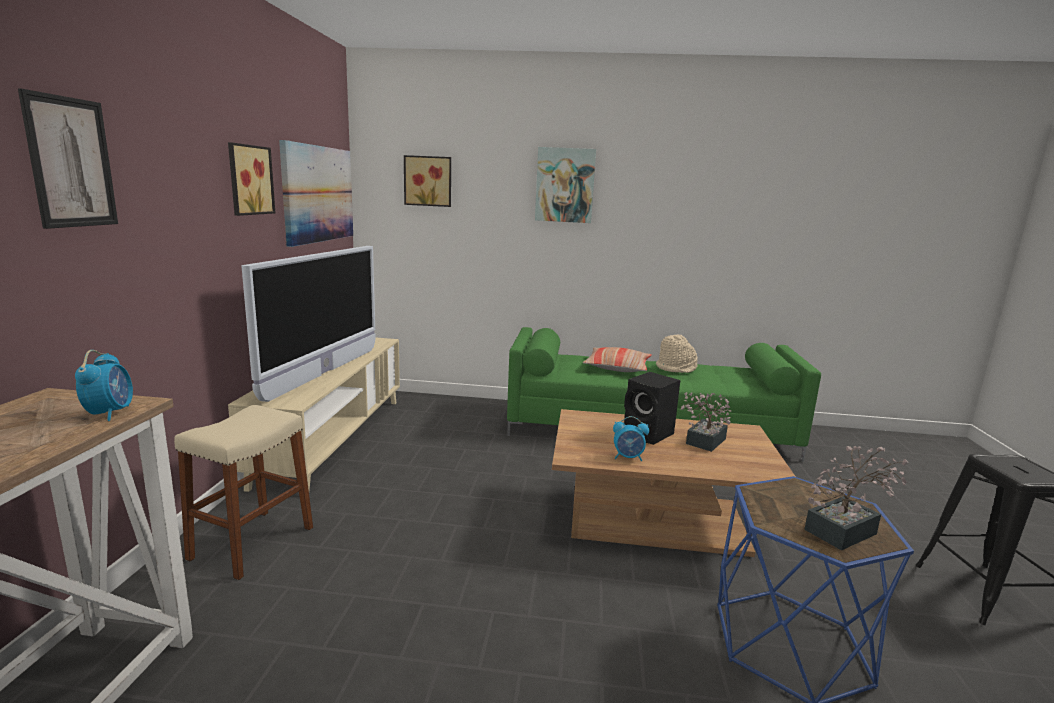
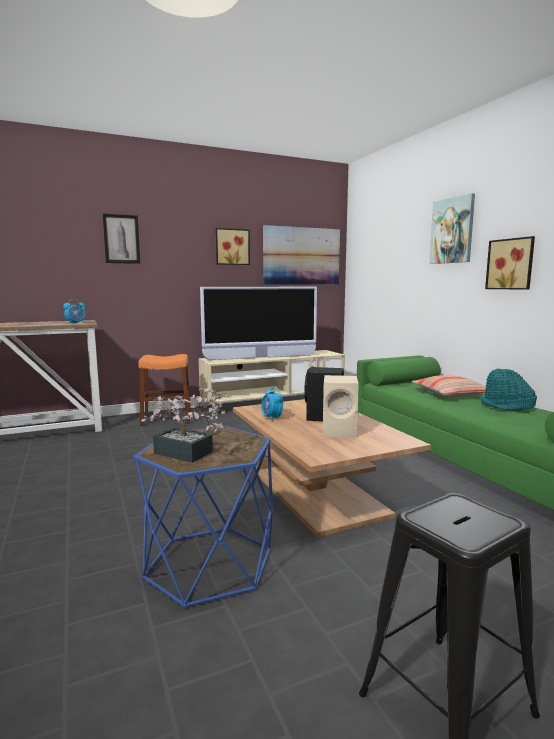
camera: 60 degrees right, 5 degrees down
(252, 543) = (167, 419): beige stool -> orange stool
(428, 181) = (377, 242): picture -> picture (511, 264)
(676, 368) = (507, 406): beige hat -> turquoise hat
(703, 443) = (341, 431): potted plant -> beige speaker

